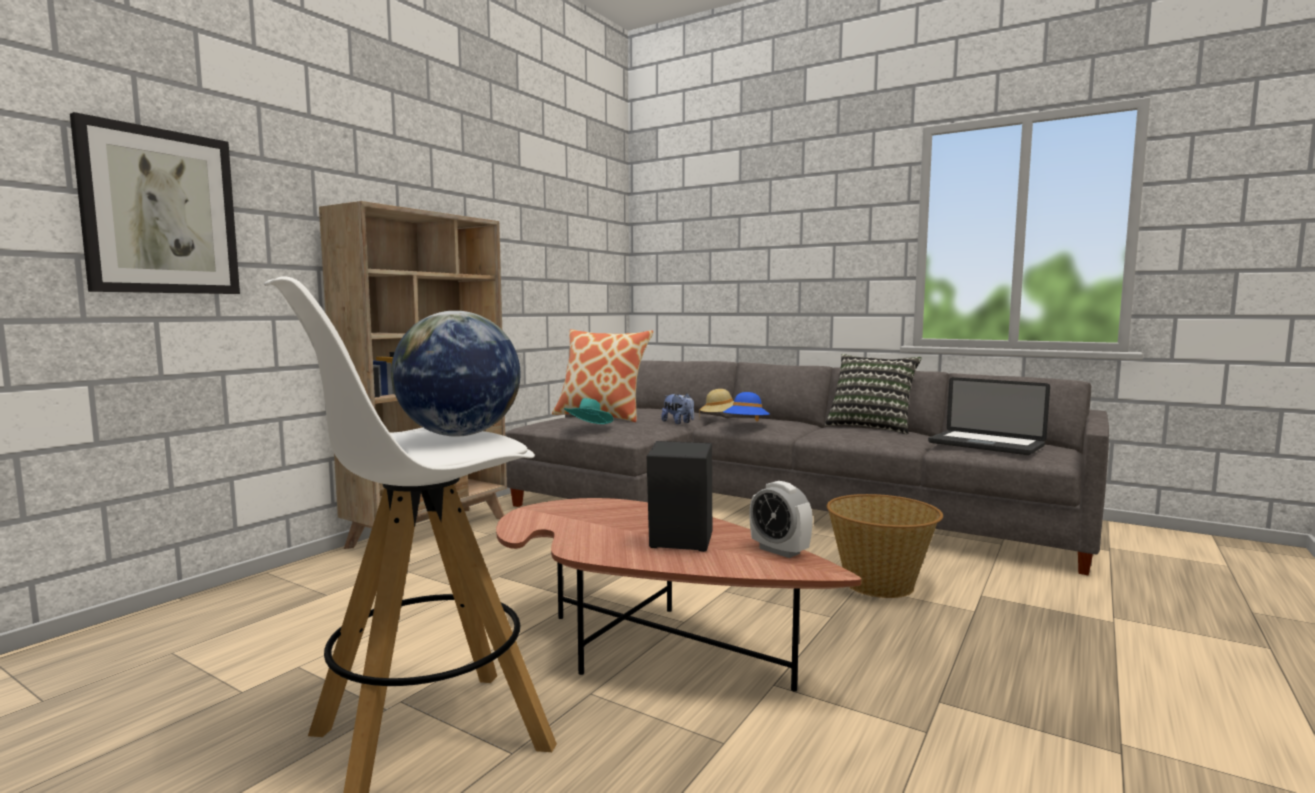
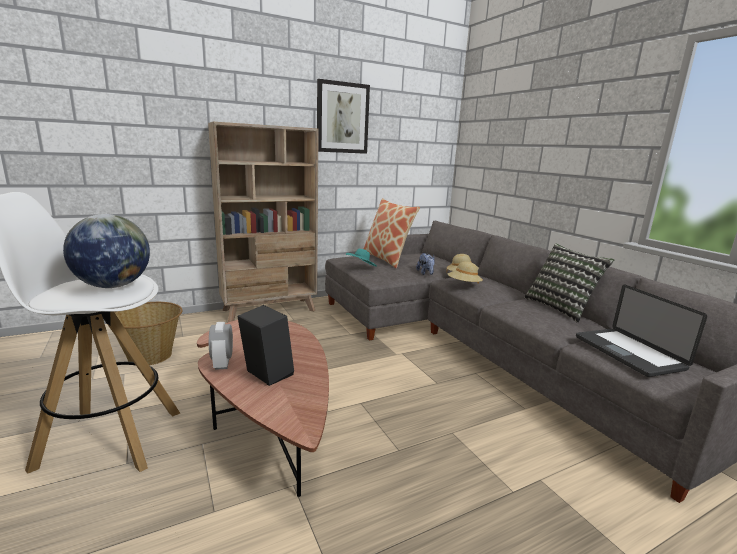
camera: 30 degrees right, 10 degrees up
(160, 212) = (119, 130): picture -> picture (342, 118)
(746, 424) = (464, 285): blue hat -> beige hat
(779, 551) = (310, 402): alarm clock -> alarm clock (222, 363)
(880, 584) = (470, 437): basket -> basket (151, 356)

